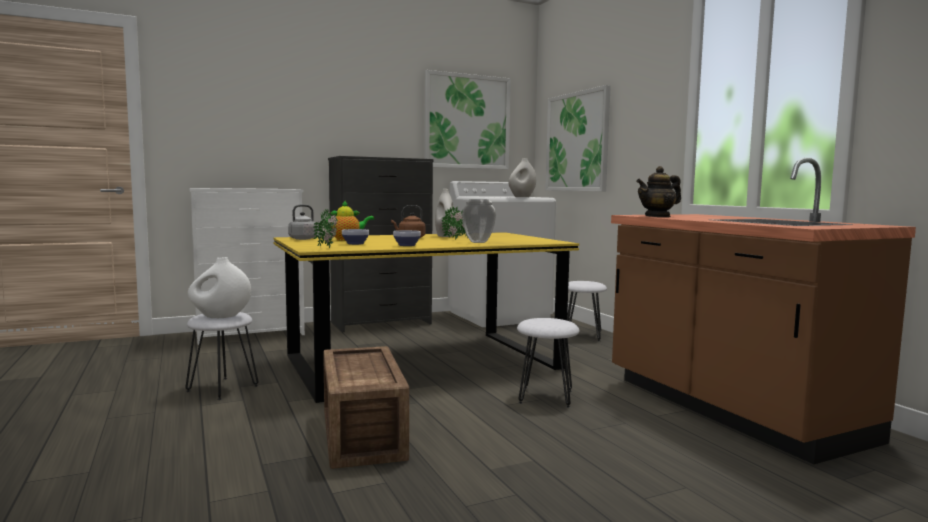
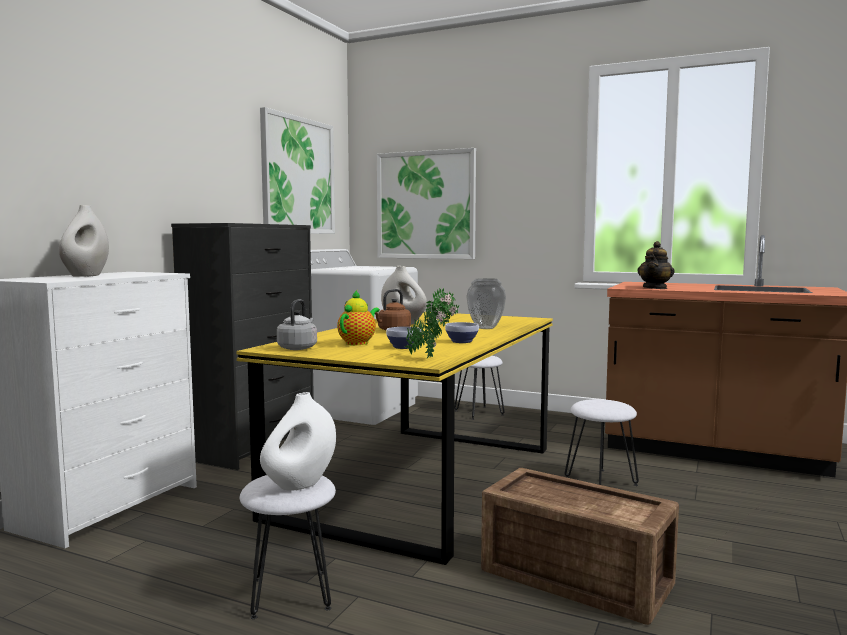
camera: 40 degrees left, 0 degrees up
(522, 197) = (391, 268): white vase -> white vase (86, 275)

